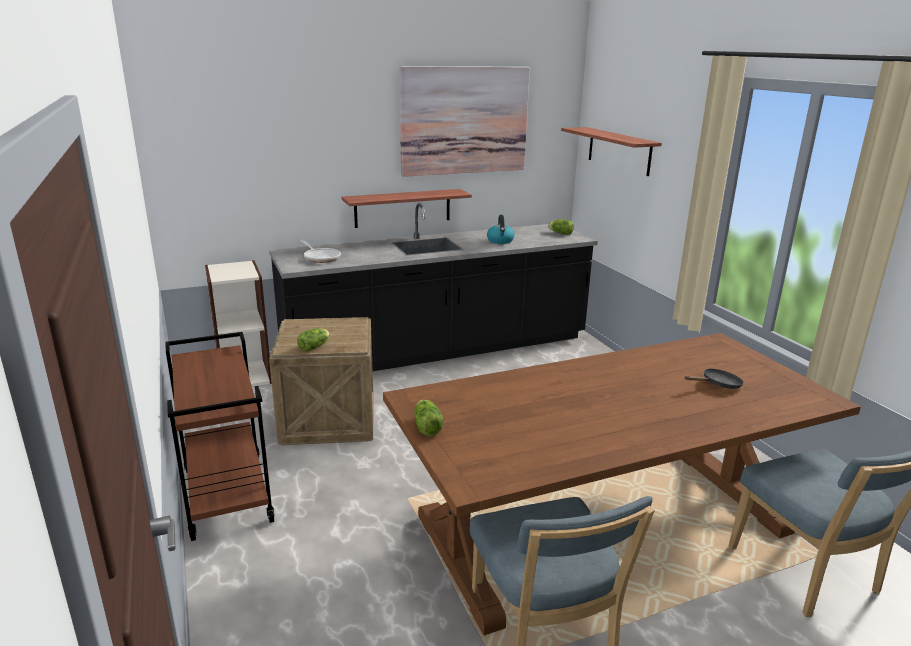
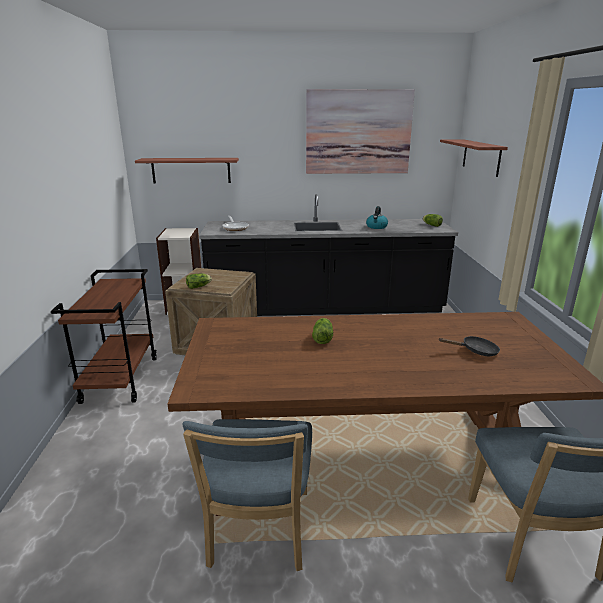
camera: 20 degrees right, 0 degrees up
(402, 208) = (307, 198): shelf -> shelf (191, 170)
(427, 426) = (205, 344): lettuce -> lettuce (323, 338)

